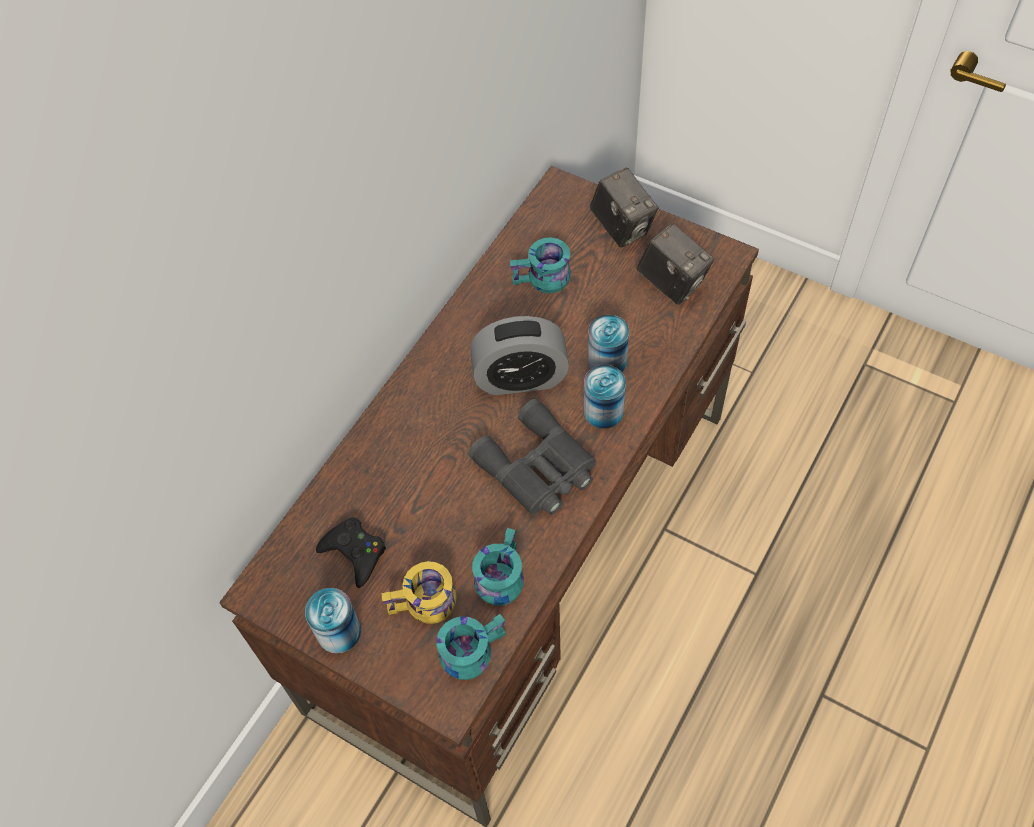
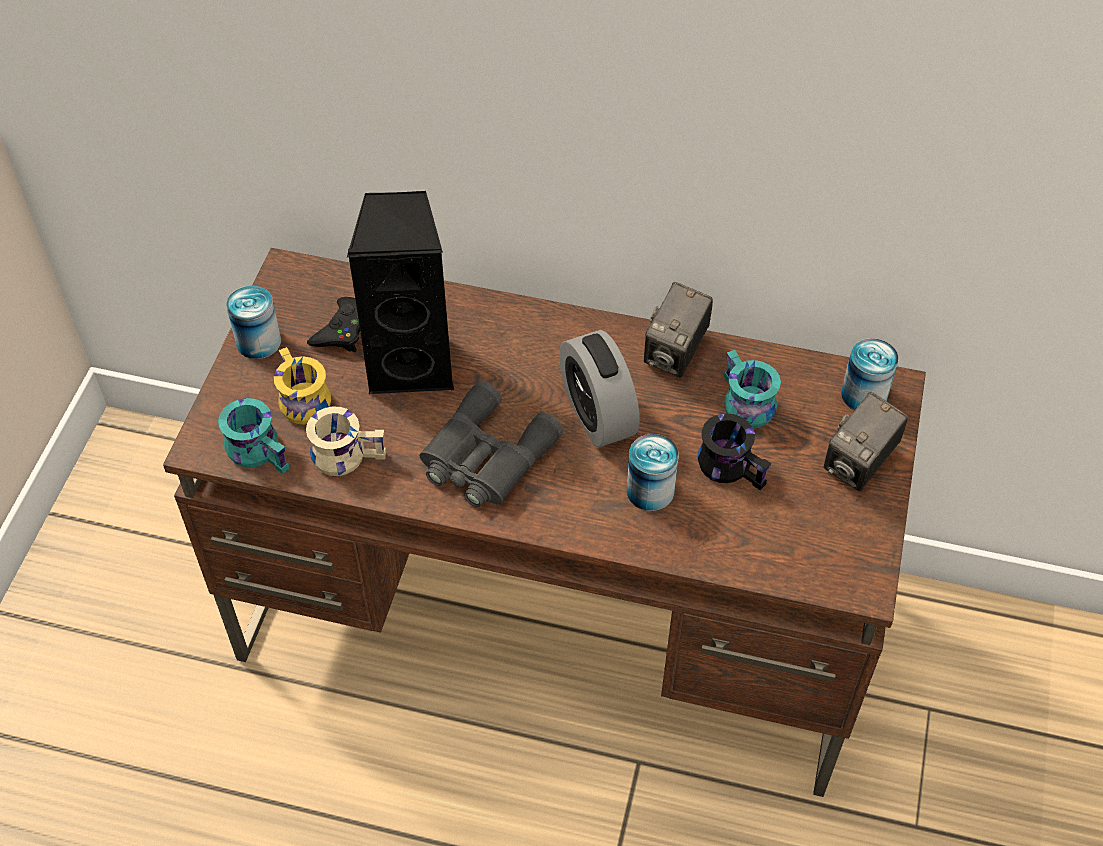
camera: 70 degrees right, 5 degrees down
(416, 504) = (412, 363): none -> black speaker
(498, 576) = (347, 452): turquoise mug -> beige mug
(599, 302) = (733, 465): none -> black mug
(603, 411) = (579, 501): can -> can (864, 395)
(672, 283) = (793, 534): camera -> camera (675, 353)

